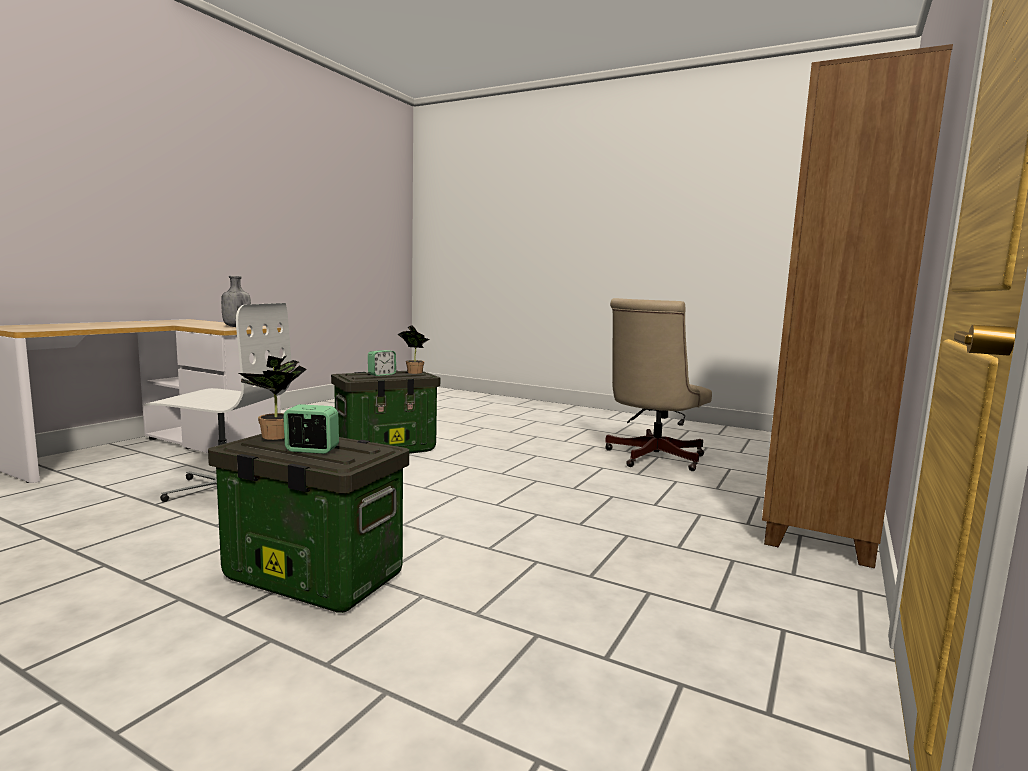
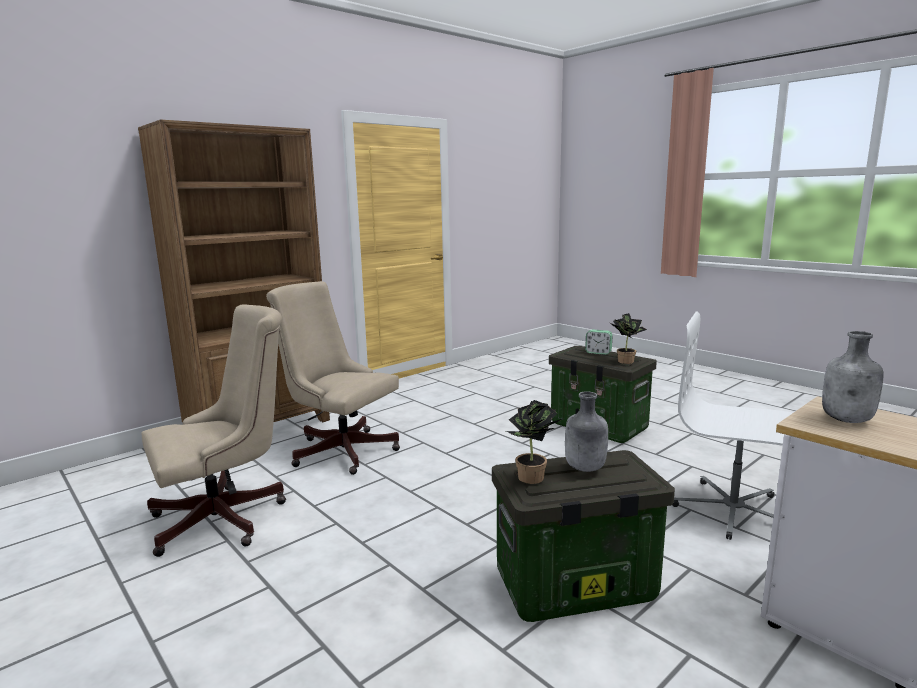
camera: 160 degrees left, 5 degrees up
(382, 374) = (585, 468): alarm clock -> grey bottle
(665, 507) = (340, 449): none -> beige office chair

